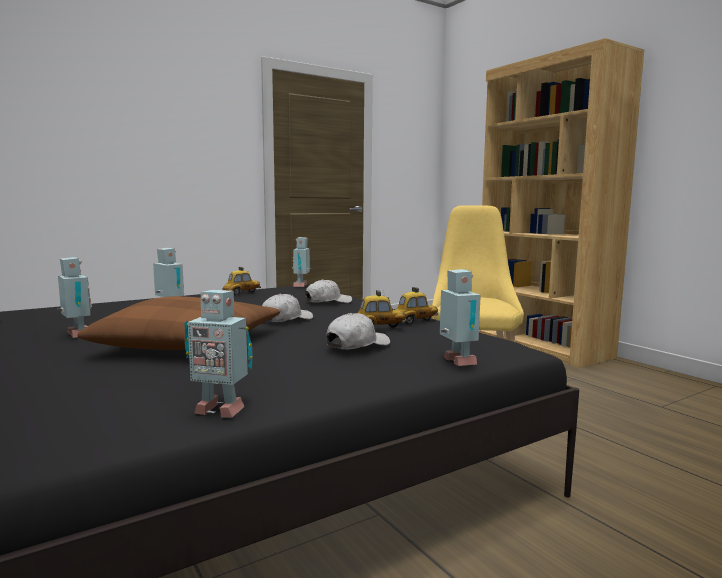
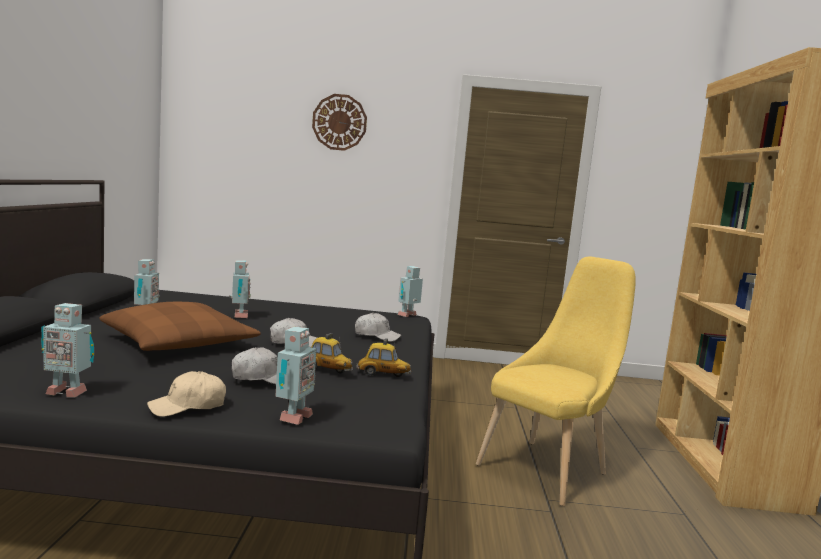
camera: 35 degrees right, 0 degrees up
(142, 101) = (339, 122): none -> wall clock
(220, 409) = (67, 392): toy robot -> toy robot turned 45 degrees counterclockwise
(242, 293) = (338, 311): toy car -> none
(366, 381) = (188, 406): none -> beige cap

